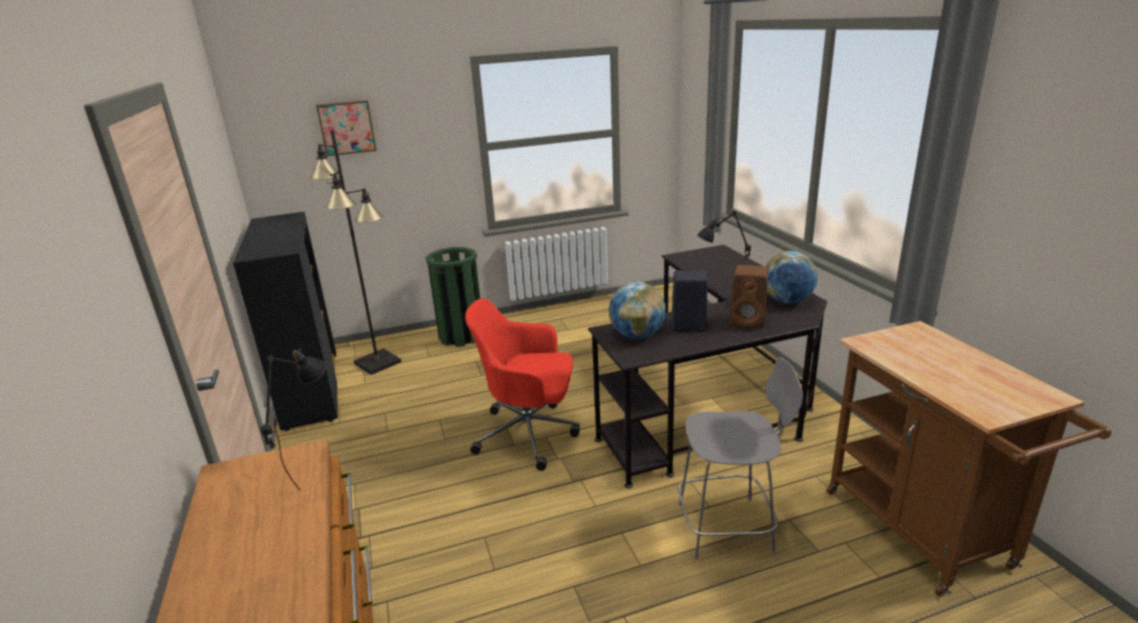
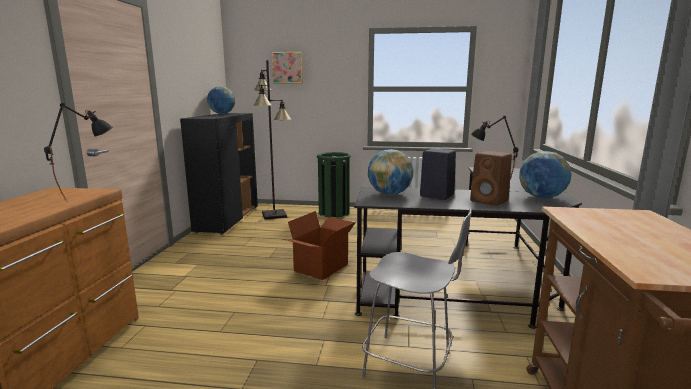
camera: 25 degrees right, 10 degrees down
(263, 226) = (222, 114): none -> globe
(530, 434) = (322, 268): red office chair -> cardboard box

